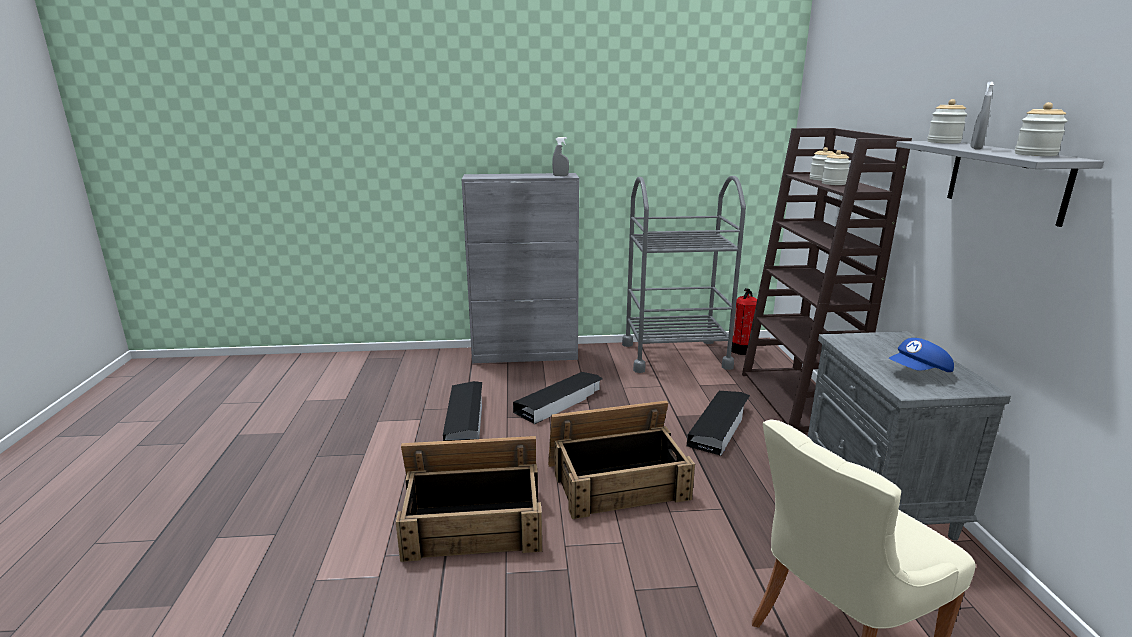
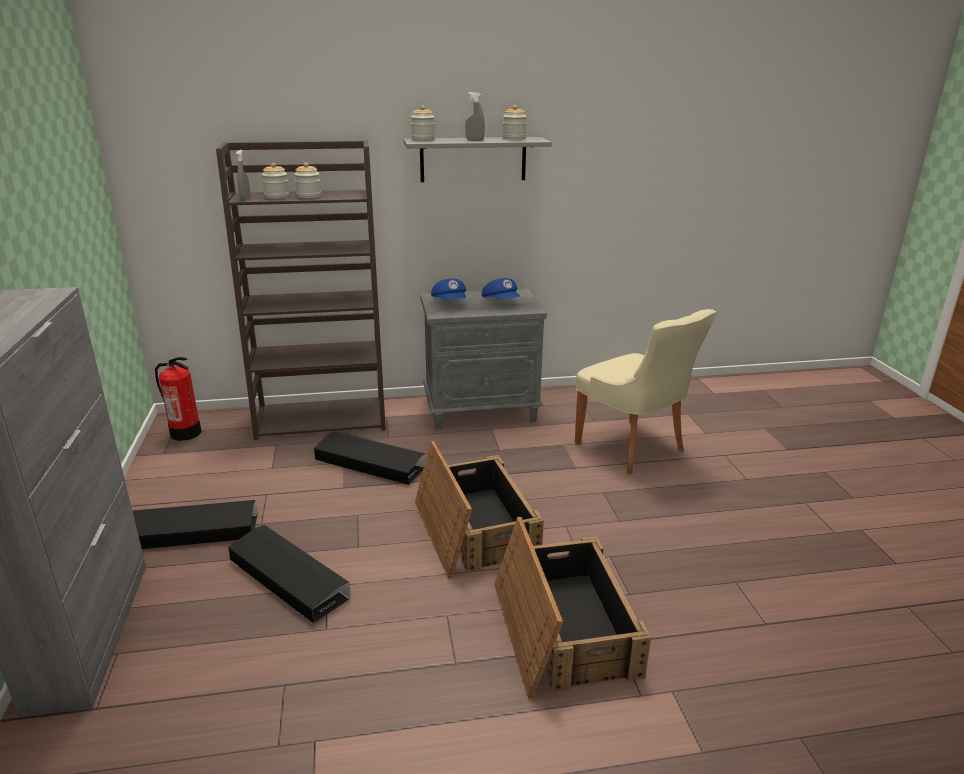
camera: 95 degrees left, 5 degrees up
(465, 418) = (322, 678): black storage box -> black storage box (189, 532)
(560, 176) = (42, 297): grey spray bottle -> grey spray bottle (245, 199)
(675, 355) = (177, 479): grey cart -> none
(886, 344) = (450, 302): none -> blue cap

